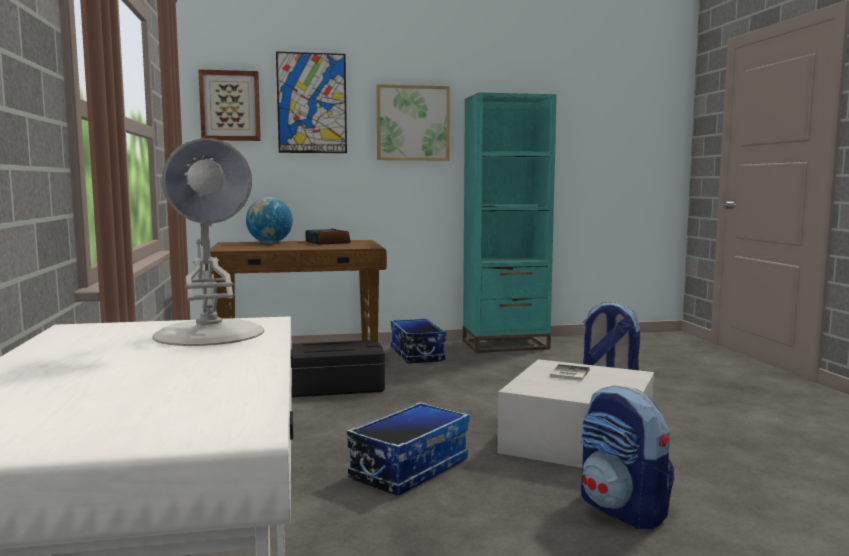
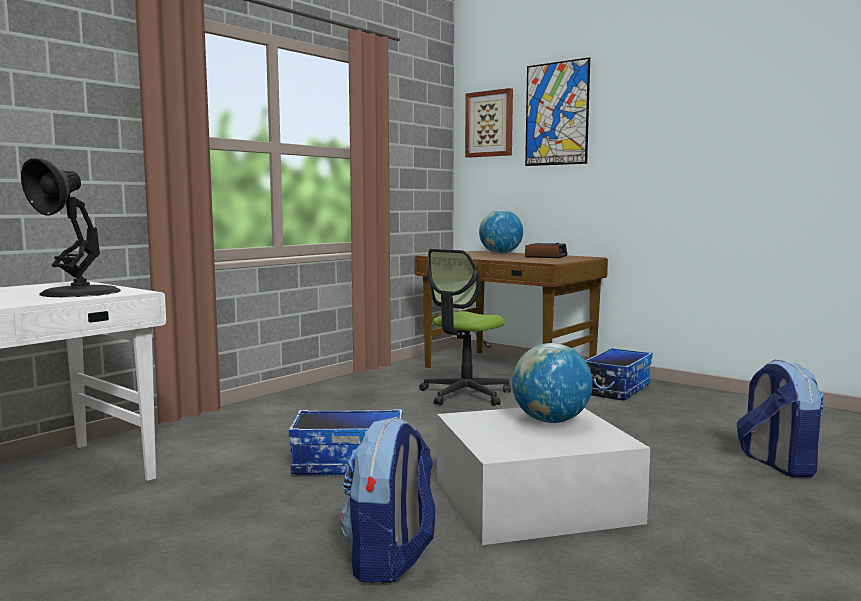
camera: 50 degrees right, 0 degrees up
(210, 334) = (79, 292): white table lamp -> black table lamp
(328, 388) = (465, 395): black storage box -> office chair
(412, 123) = (658, 125): picture -> none
(505, 345) = (743, 403): turquoise bookcase -> none
(568, 373) = (550, 421): book -> globe

